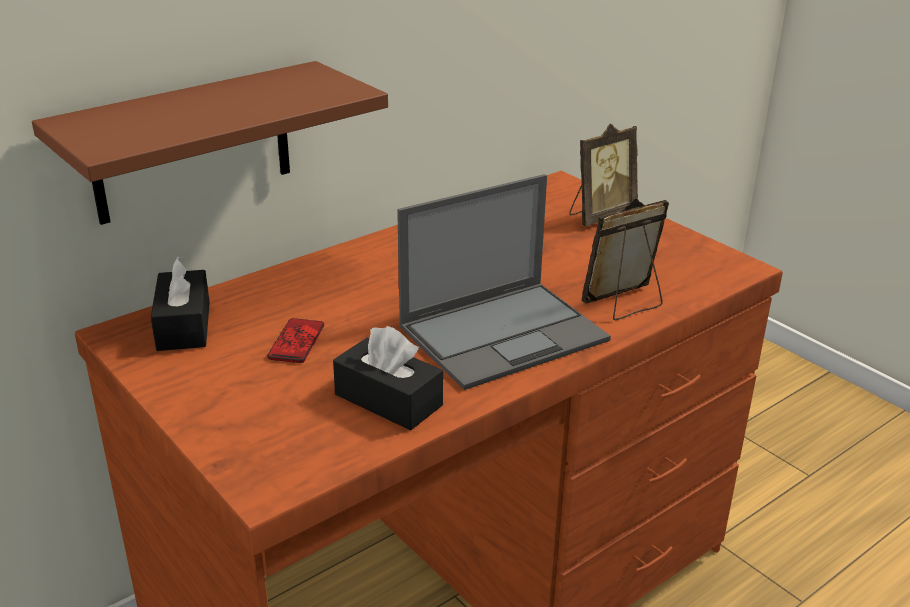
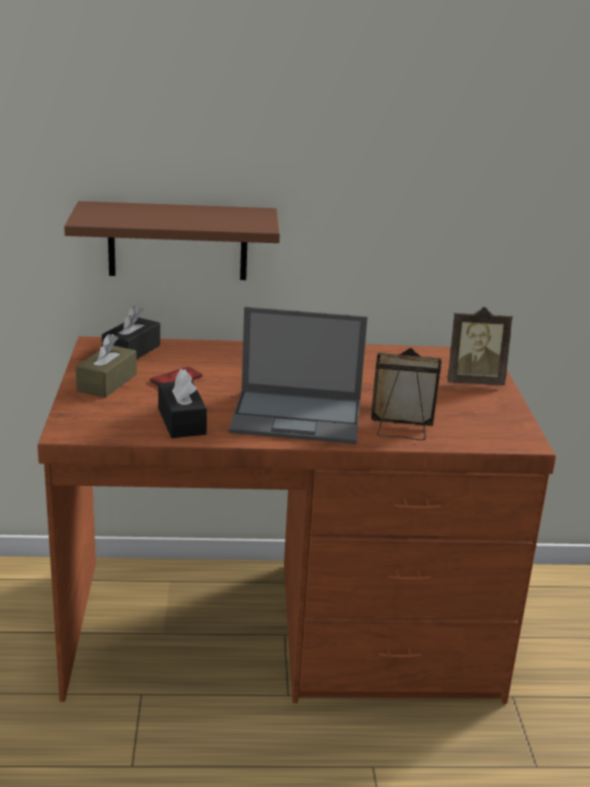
camera: 35 degrees right, 5 degrees down
(215, 386) = (107, 382): none -> brown tissue box

